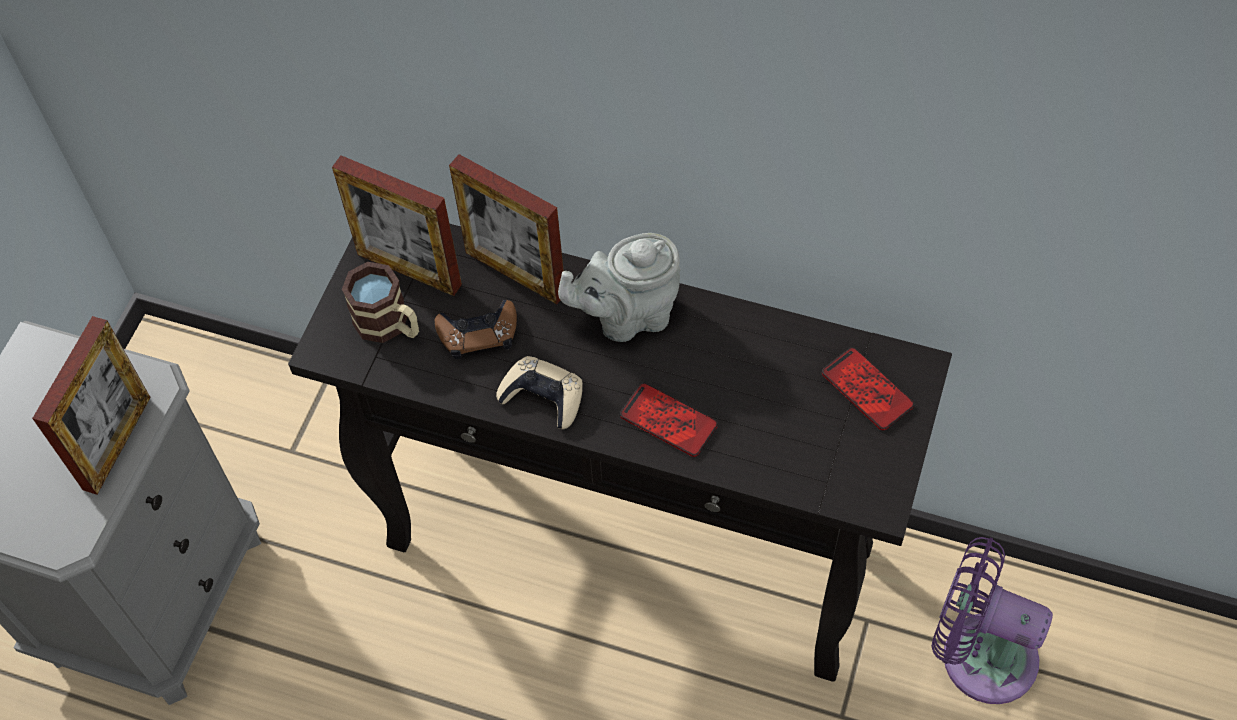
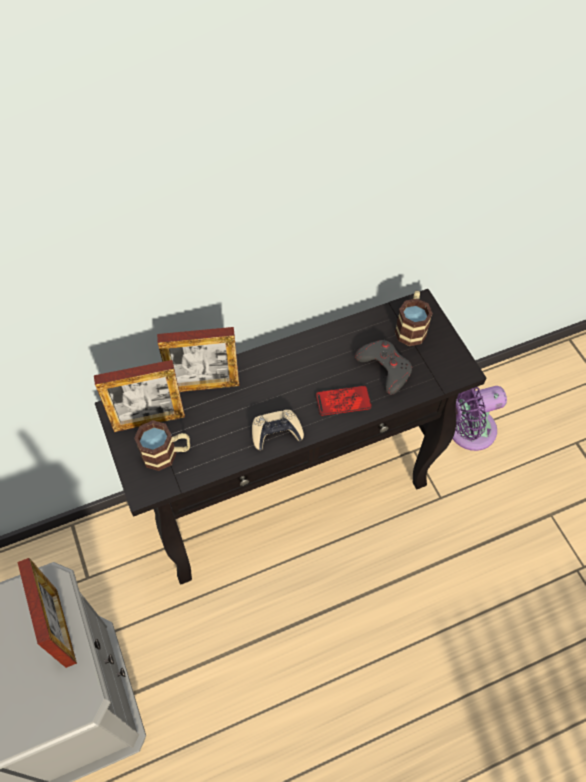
camera: 45 degrees left, 0 degrees up
(478, 333) = (215, 426): brown game controller -> none
(627, 316) = (277, 368): grey teapot -> none
(770, 418) = (384, 368): none -> grey game controller
(867, 389) = (411, 327): phone -> mug

